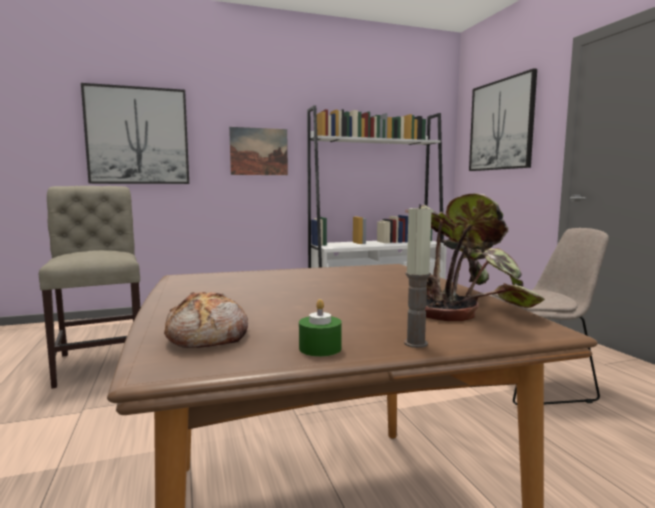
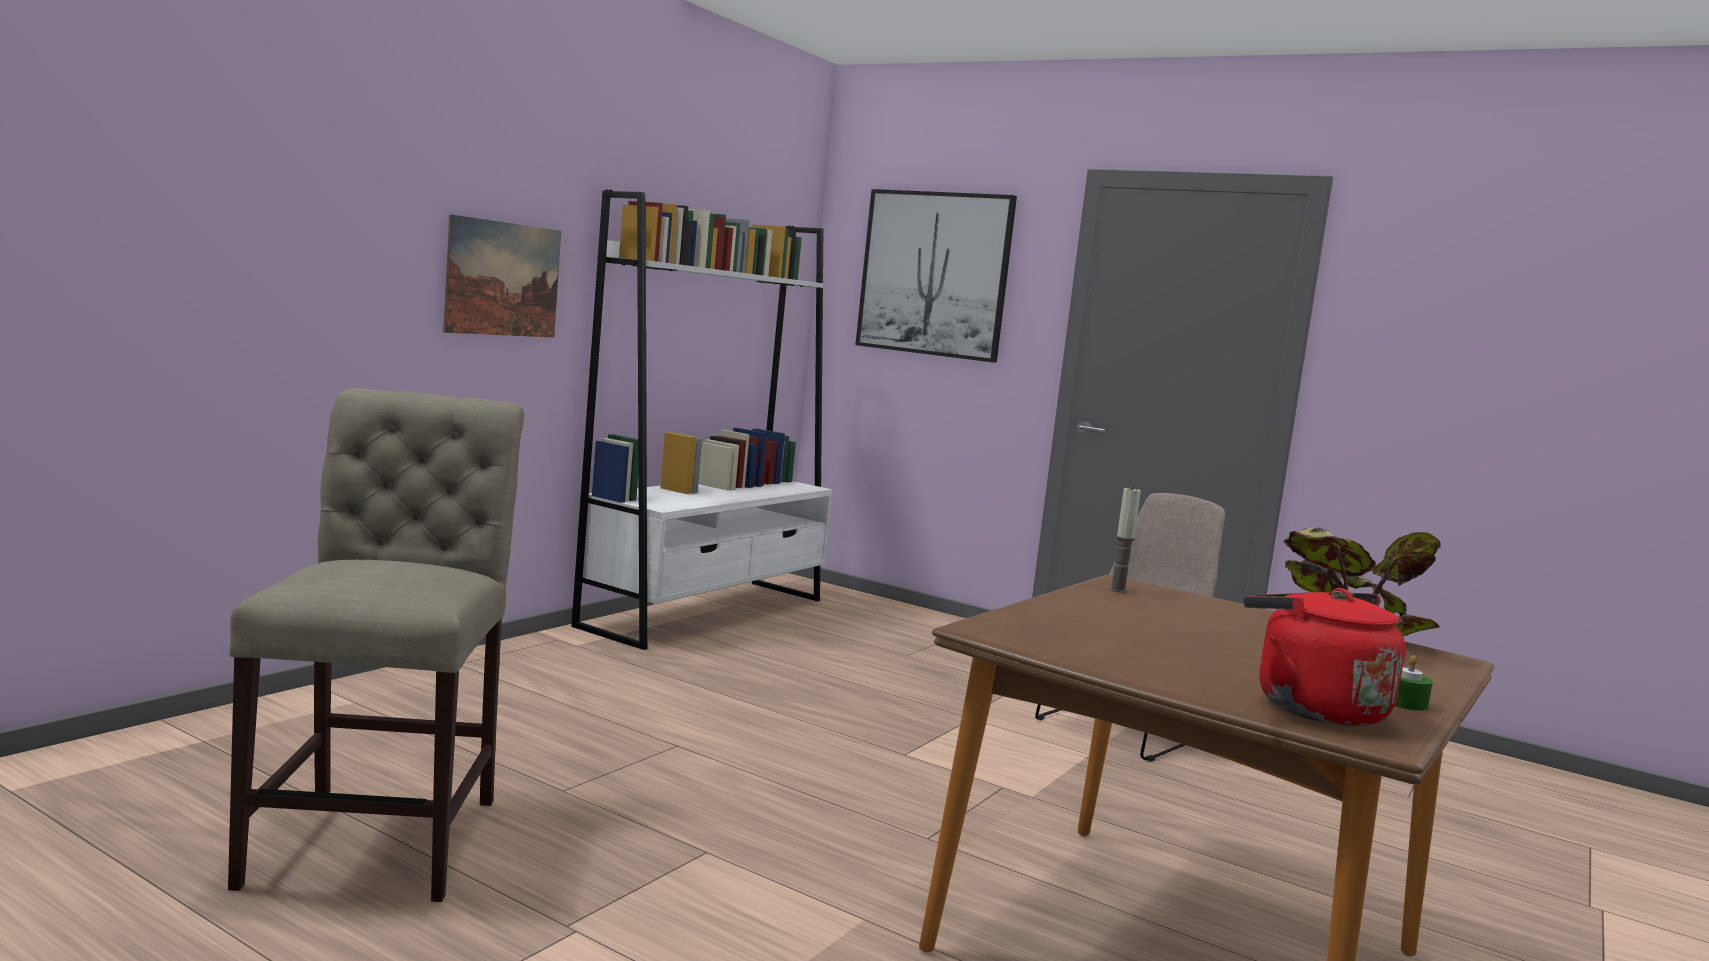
camera: 40 degrees left, 0 degrees up
(102, 361) = (382, 833): beige chair -> beige chair turned 60 degrees clockwise
(138, 136) = (241, 220): picture -> none
(210, 336) = (1312, 708): bread -> red kettle
(416, 343) = (1435, 686): candle -> candle (1118, 590)

